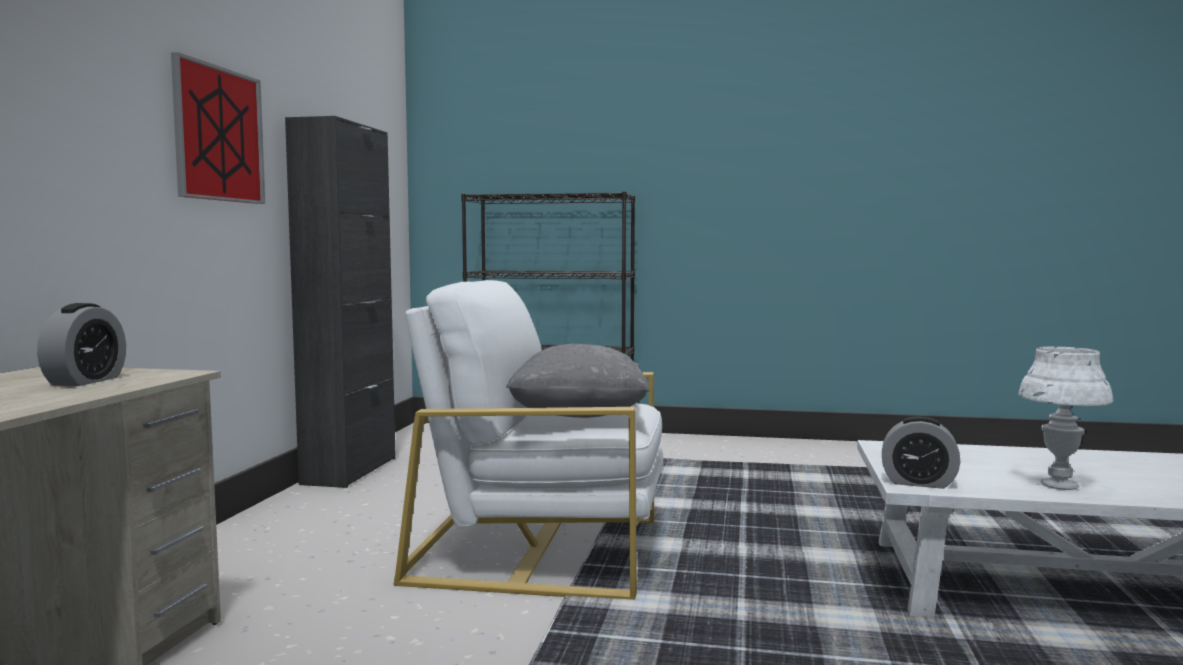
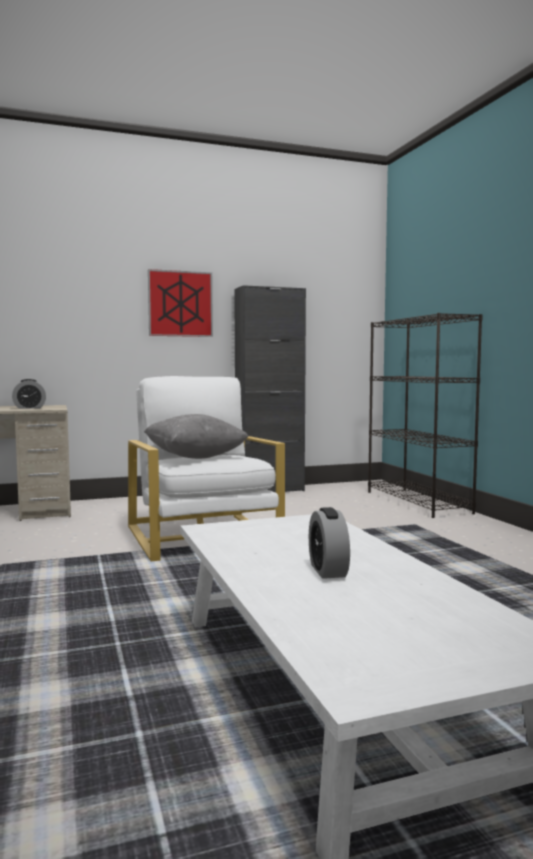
camera: 60 degrees right, 0 degrees up
(918, 483) = (213, 529): alarm clock -> alarm clock (328, 570)
(1059, 485) = (257, 557): white table lamp -> none

